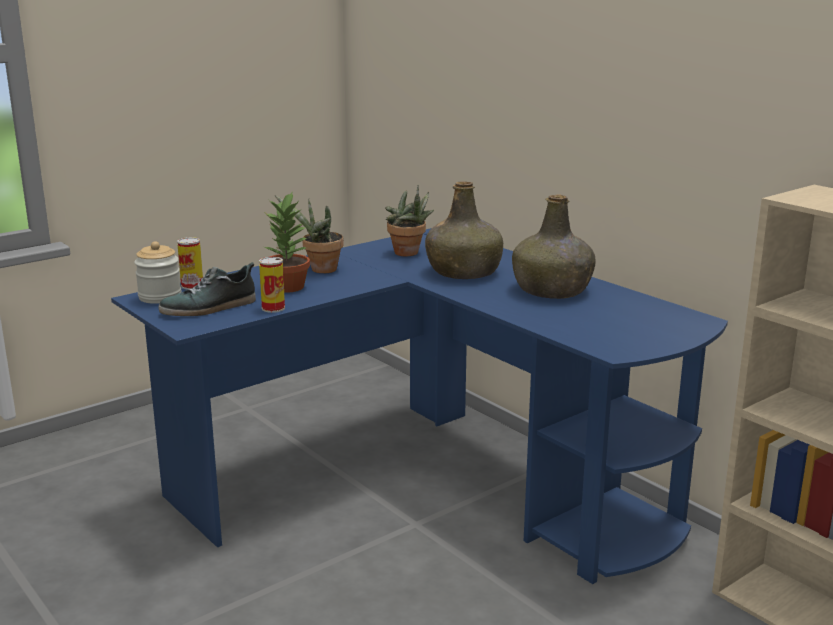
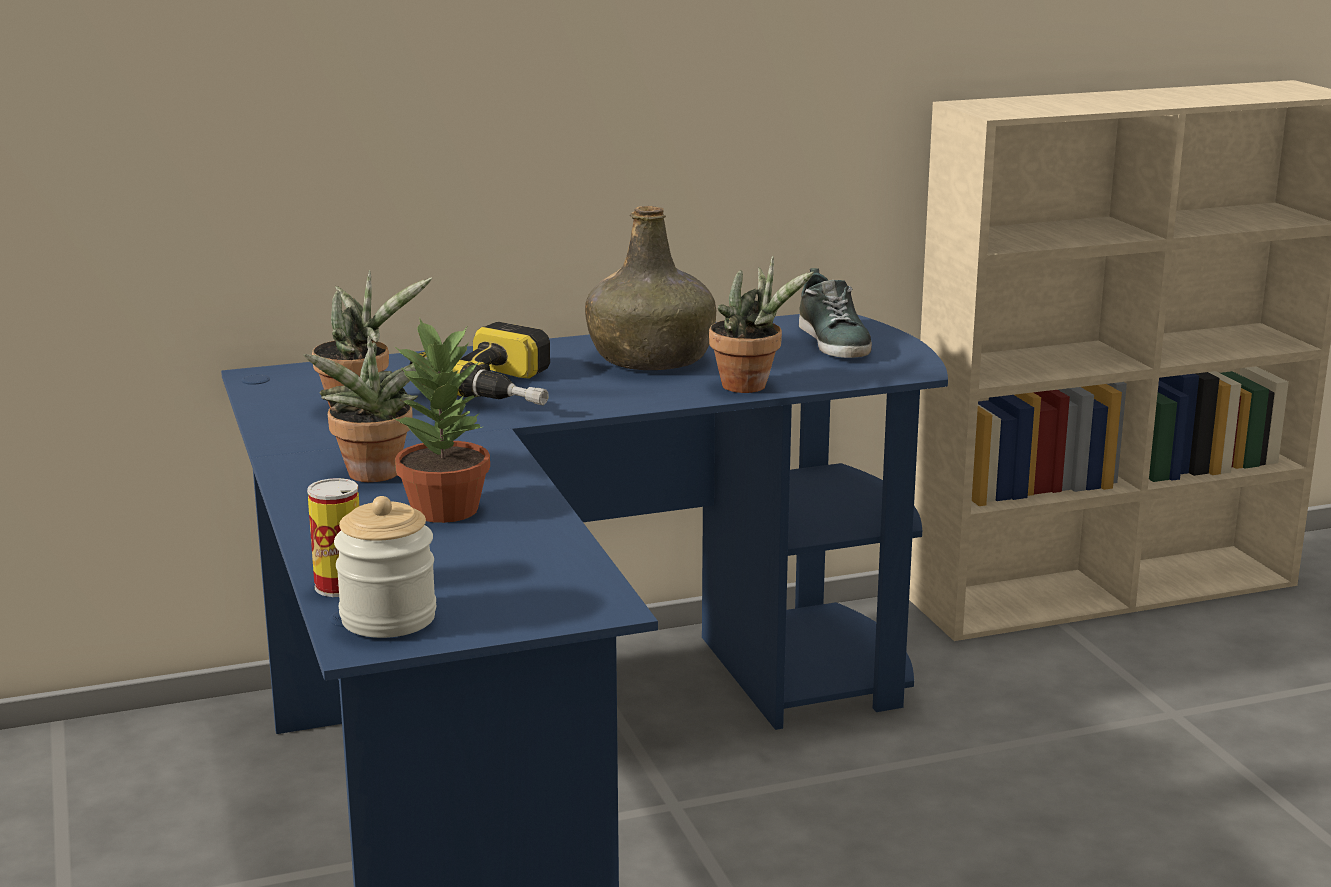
camera: 70 degrees left, 0 degrees up
(209, 307) = (497, 580): shoe -> shoe (835, 341)
(273, 308) = (555, 531): can -> none
(464, 272) = (508, 390): green bottle -> power drill
(530, 317) = (751, 386): none -> potted plant

